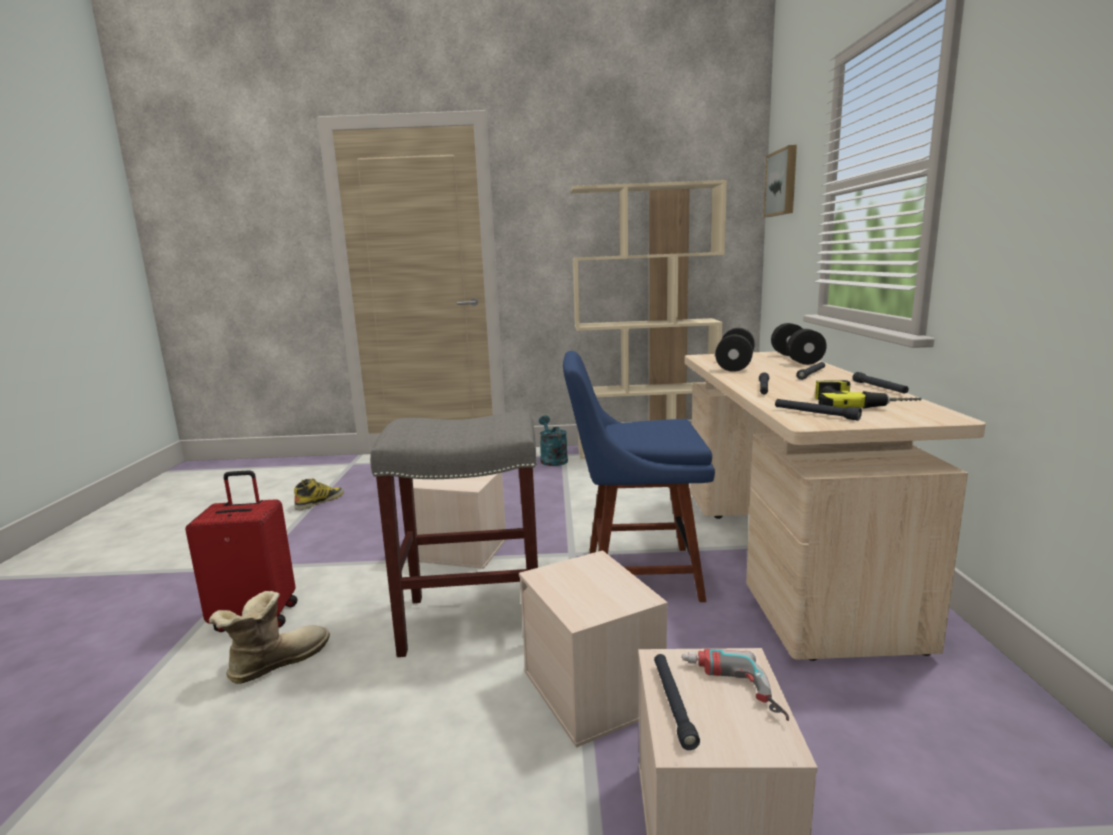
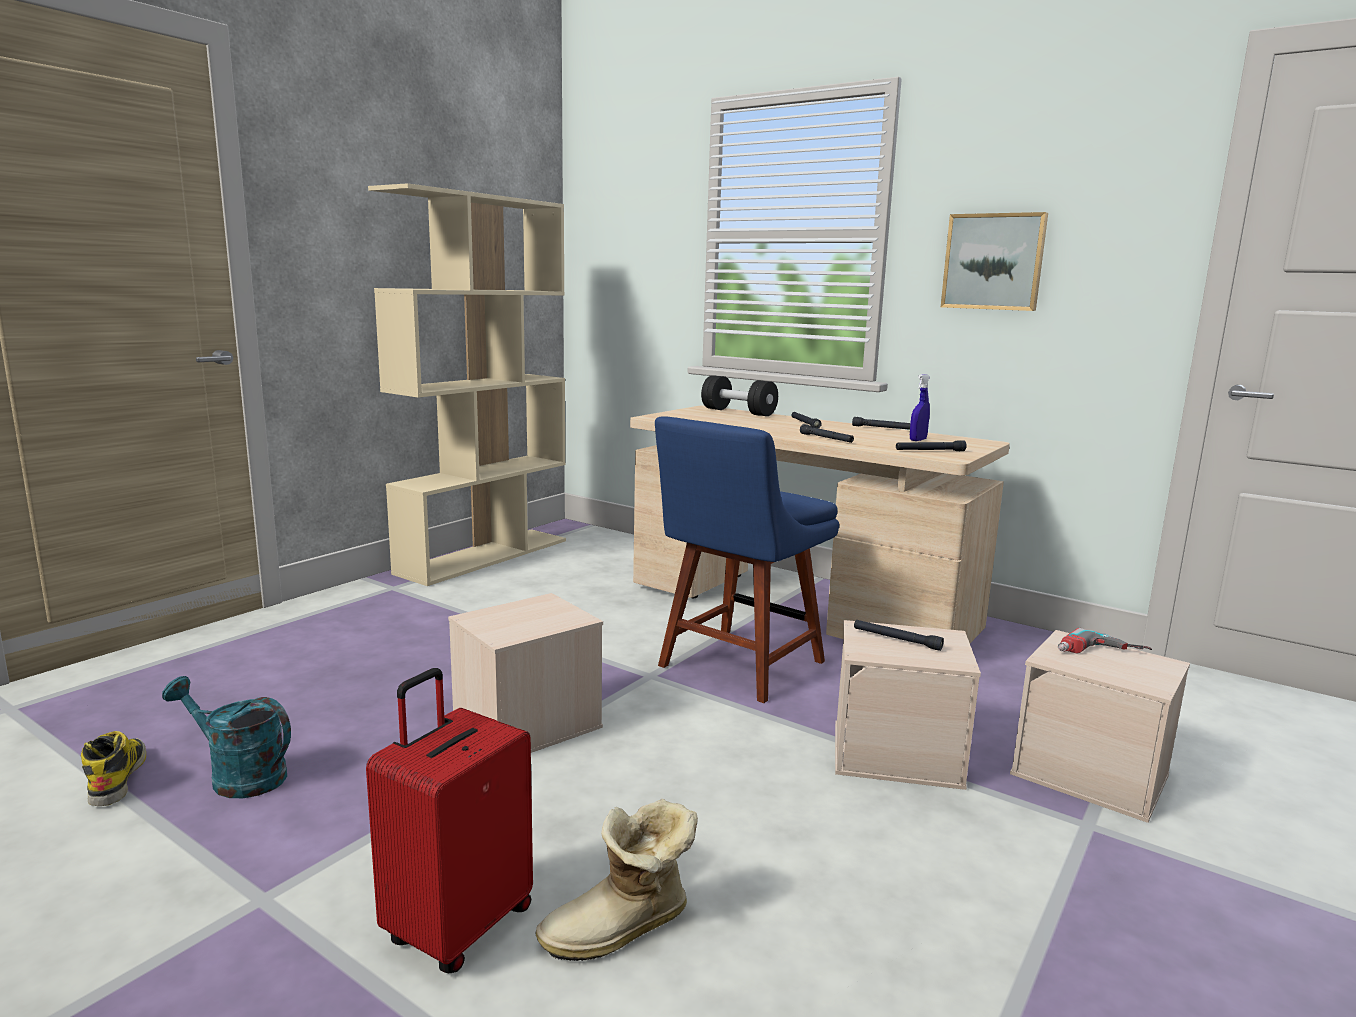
camera: 55 degrees left, 0 degrees up
(276, 662) = (621, 931): boot -> boot turned 105 degrees counterclockwise
(471, 621) = (709, 771): grey stool -> none
(552, 459) = (390, 596): turquoise watering can -> turquoise watering can (238, 776)
(673, 704) = (1106, 673): black flashlight -> black flashlight (896, 640)
(735, 365) = (719, 422): black dumbbell -> none
(782, 183) = (608, 216): picture -> picture (994, 262)
(860, 403) = (918, 440): power drill -> blue spray bottle

